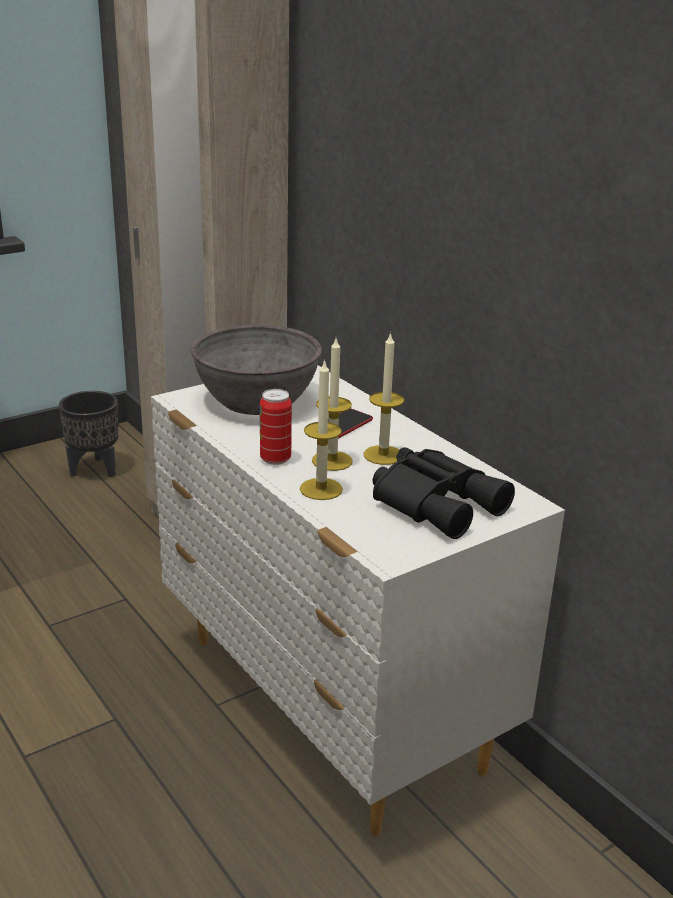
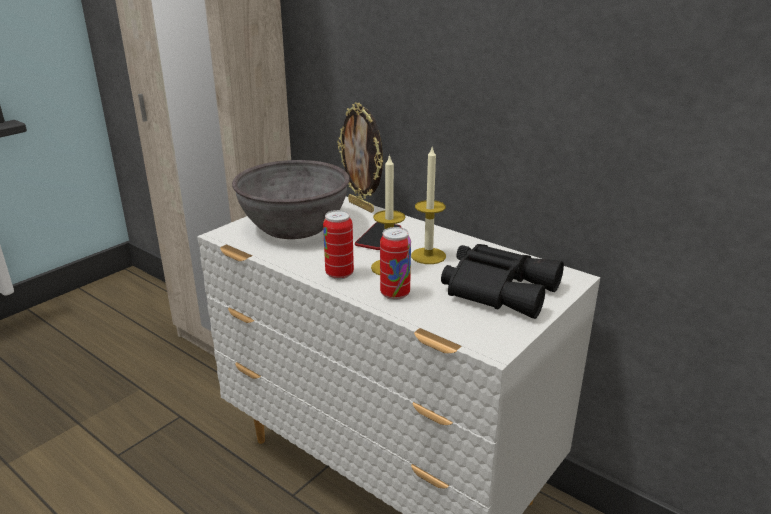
camera: 15 degrees left, 0 degrees up
(94, 469) = (117, 309): black planter -> none
(321, 489) = (395, 294): candle -> can
(344, 388) = (362, 206): none -> picture frame

